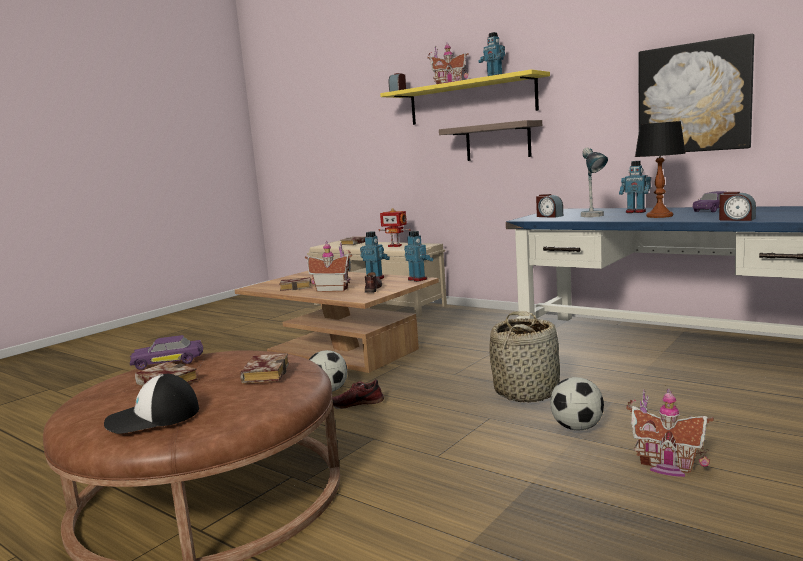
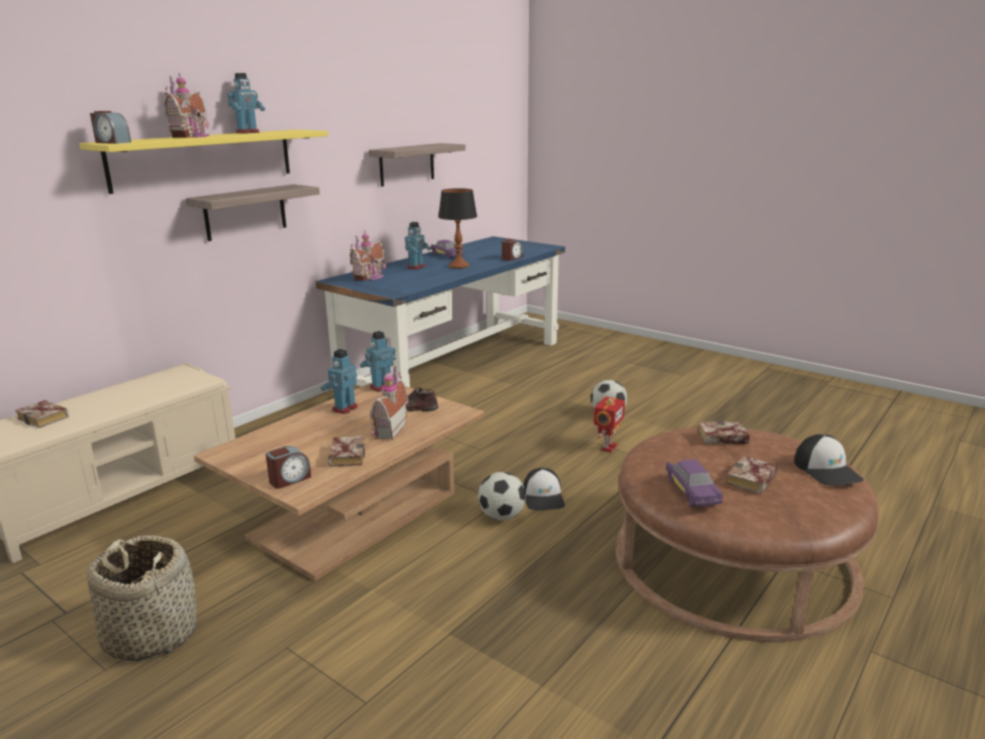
camera: 90 degrees left, 10 degrees up
(357, 403) = (544, 497): shoe -> cap
(395, 246) = (150, 388): toy robot -> toy robot (607, 447)
(527, 392) = (537, 423): basket -> basket (151, 634)
(549, 216) = (388, 286): alarm clock -> alarm clock (289, 479)
(594, 216) = (424, 277): table lamp -> none
(667, 466) = (662, 399): toy house -> toy house (370, 277)
(694, 98) = (407, 164): picture -> shelf

